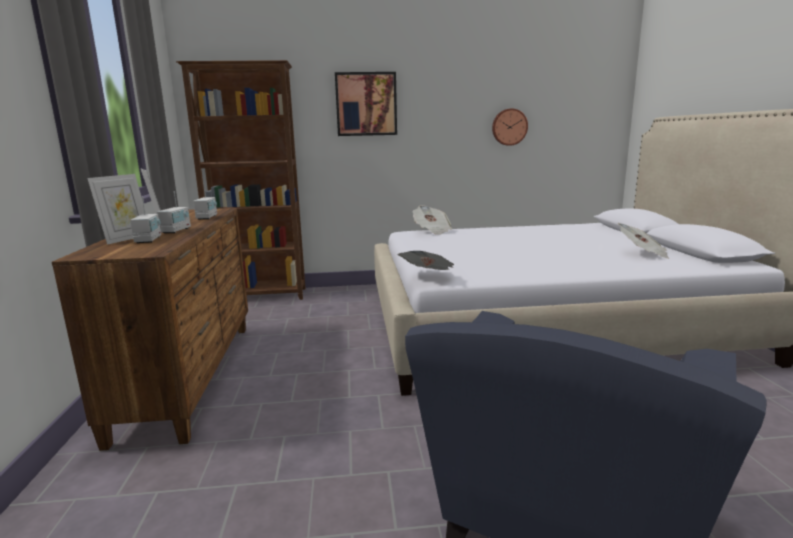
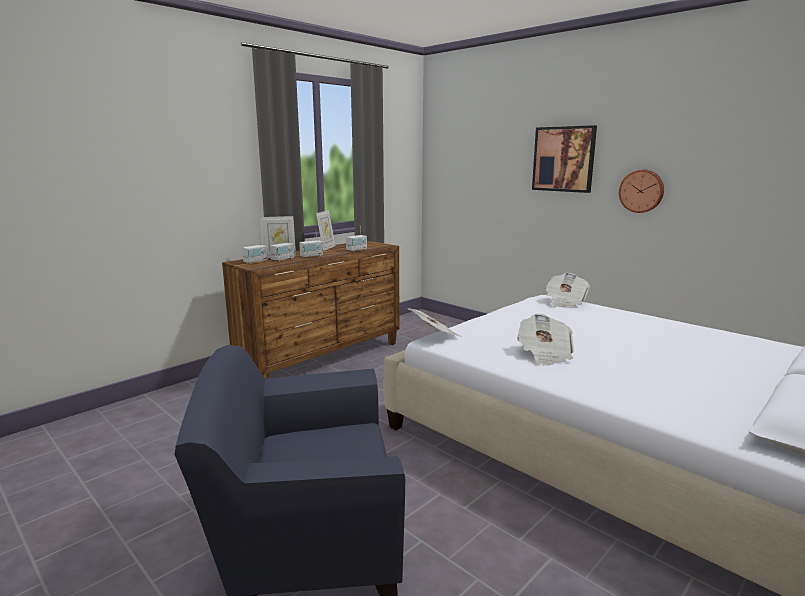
camera: 50 degrees right, 0 degrees up
(117, 249) = (256, 262): none -> radio
(261, 296) = (449, 324): brown bookcase -> none
(509, 127) = (736, 193): wall clock -> wall clock (641, 191)
(642, 254) = (706, 396): newspaper -> newspaper (544, 354)

